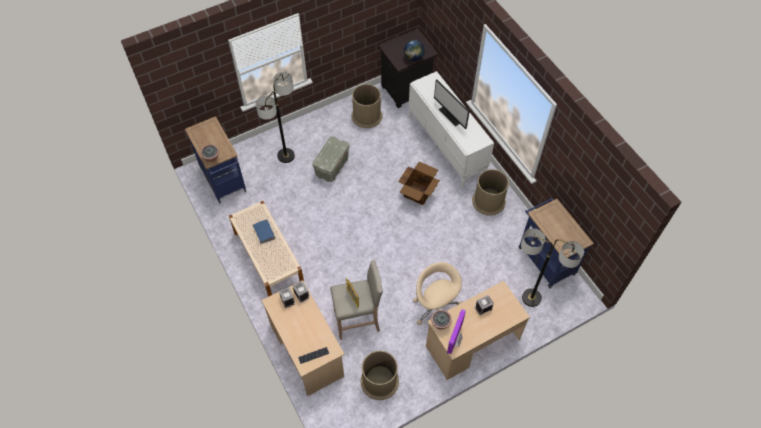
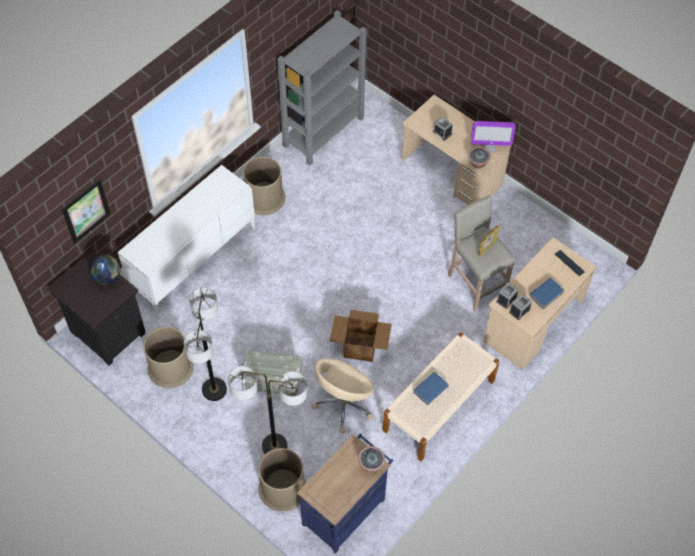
camera: 110 degrees left, 0 degrees up
(292, 324) = (546, 295): none -> blue book
(379, 381) = (533, 242): brown trash can -> brown trash can (282, 488)
(418, 192) = (278, 272): cardboard box -> cardboard box (359, 346)
(435, 307) = (426, 215): beige office chair -> beige office chair (343, 406)
(447, 29) = (86, 211): none -> picture
(452, 114) = (190, 216): monitor -> none
(531, 297) = (376, 135): floor lamp -> floor lamp (214, 390)
(545, 259) = (323, 131): blue cart -> grey bookcase

